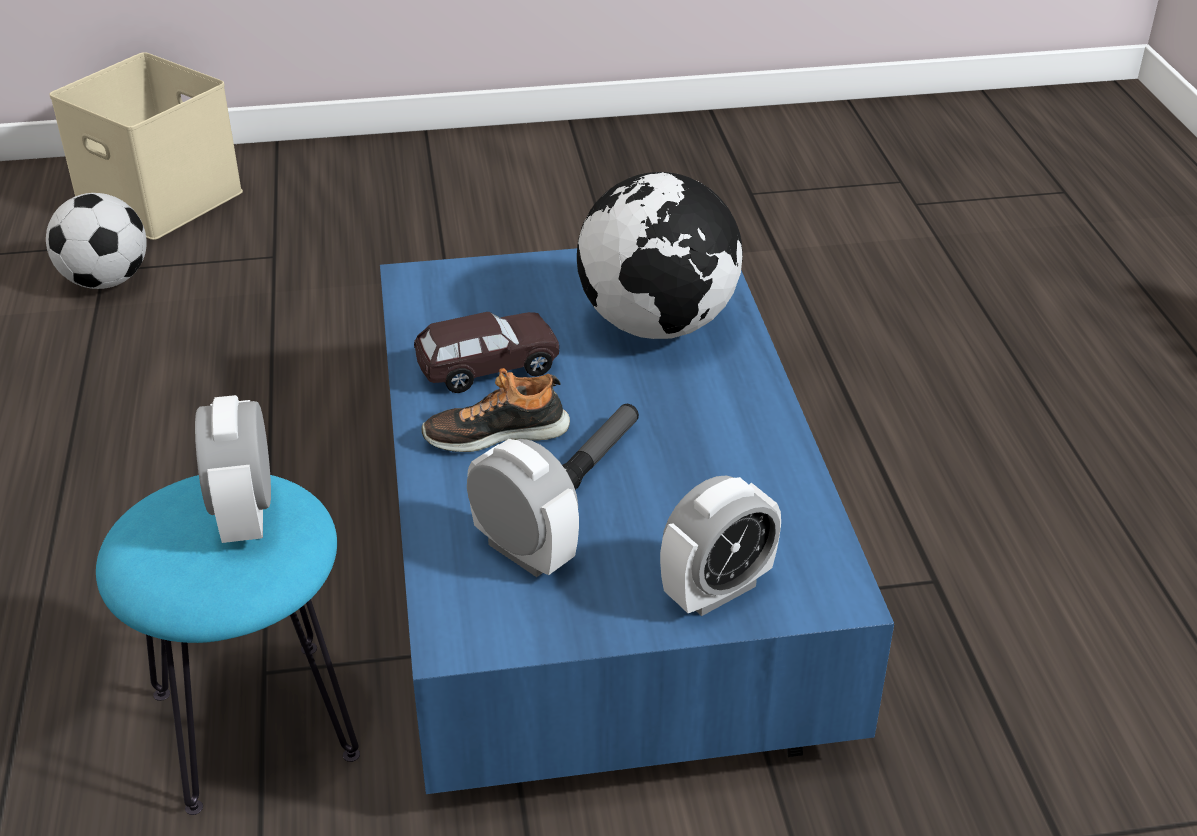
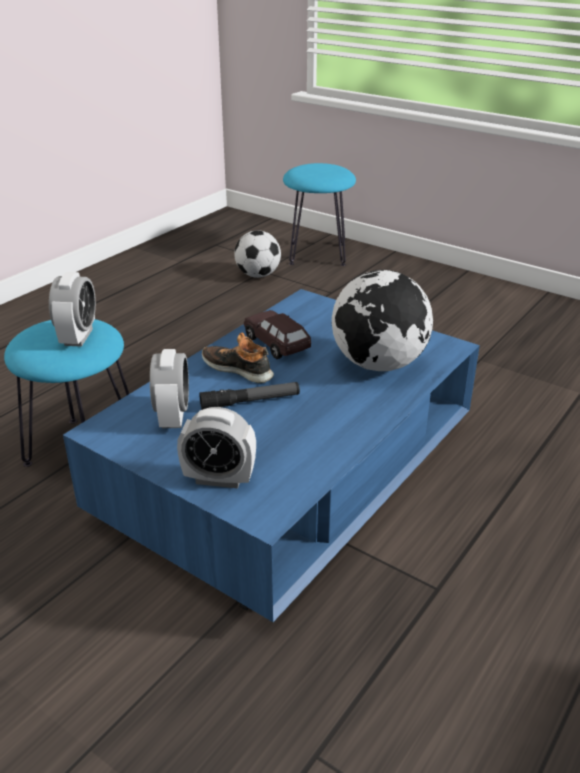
camera: 45 degrees right, 5 degrees down
(155, 198) = (317, 254): beige storage box -> turquoise stool
(245, 516) = (78, 337): alarm clock -> alarm clock turned 150 degrees clockwise
(488, 368) = (277, 344): brown toy car -> brown toy car turned 150 degrees counterclockwise

